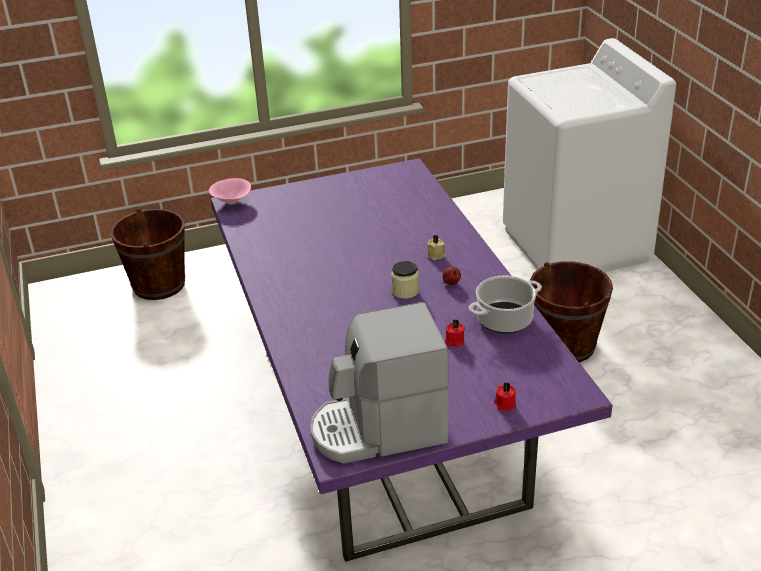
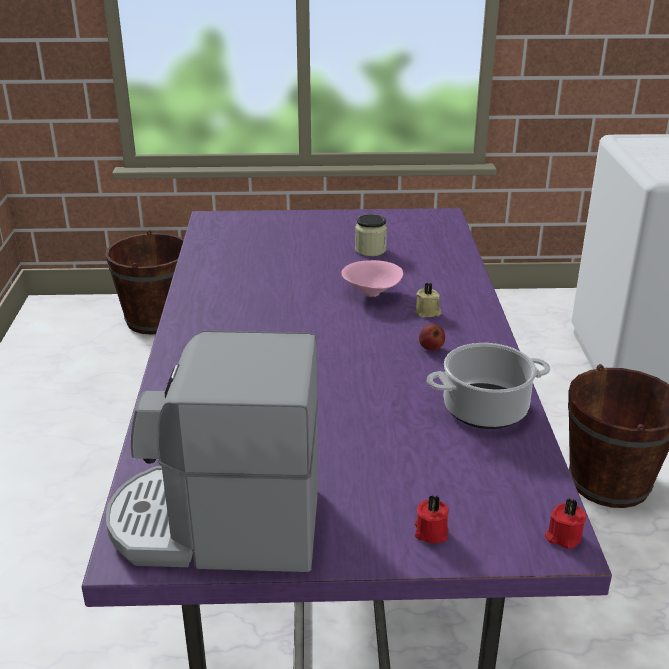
camera: 15 degrees right, 5 degrees down
(232, 202) = (212, 218): pink bowl -> pink bowl (372, 294)
(405, 291) = (363, 347): jar -> jar (370, 250)
(454, 341) = (397, 423): red candle -> red candle (563, 536)

